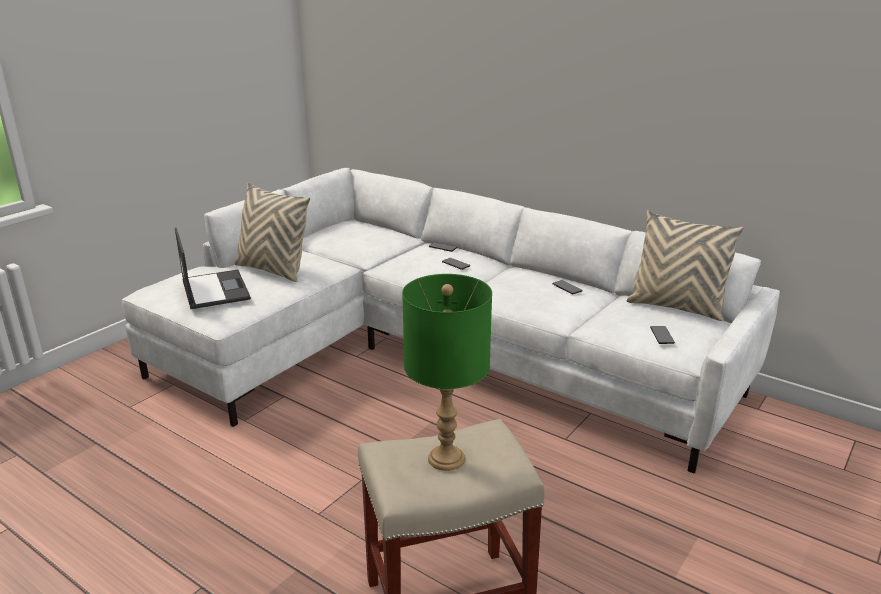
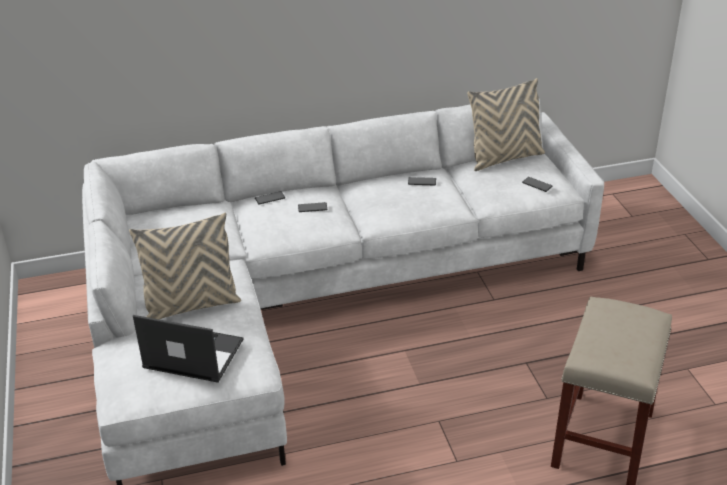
camera: 50 degrees left, 10 degrees up
(446, 458) = (619, 337): green table lamp -> none

